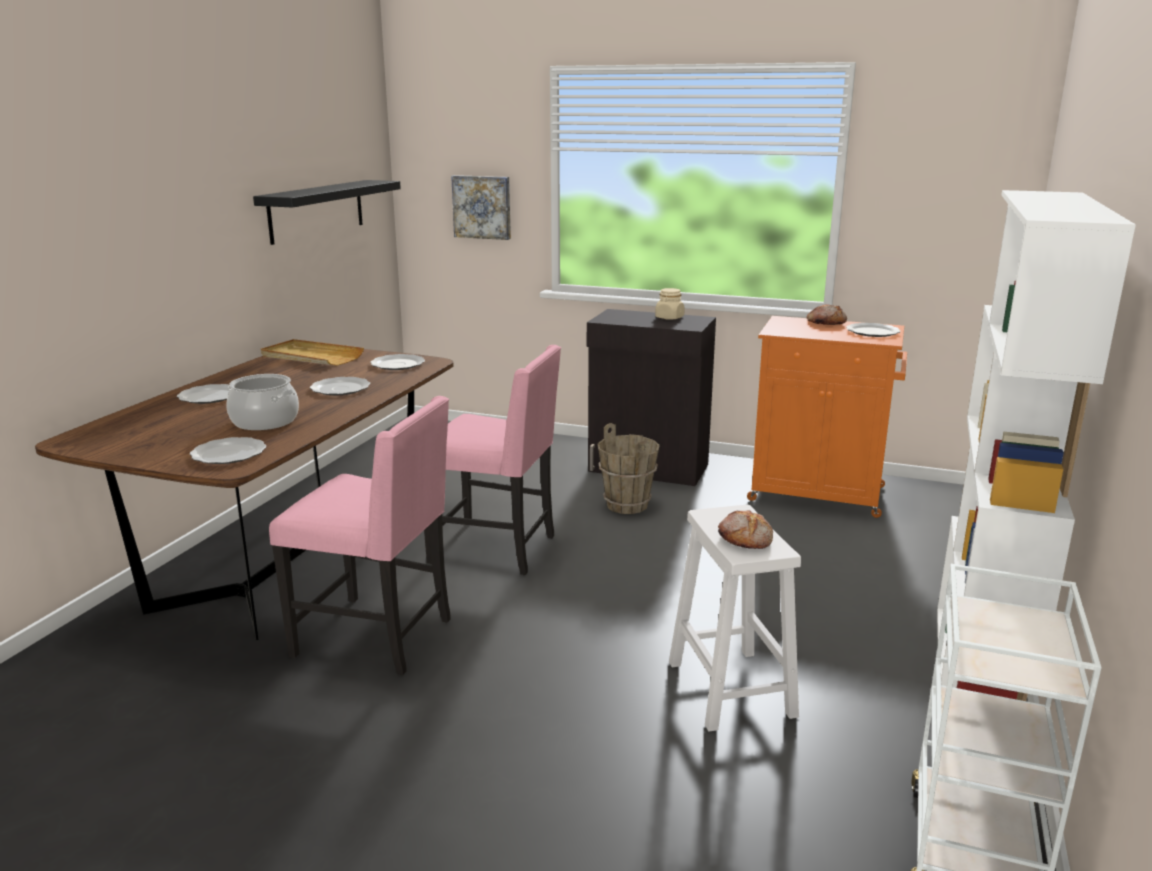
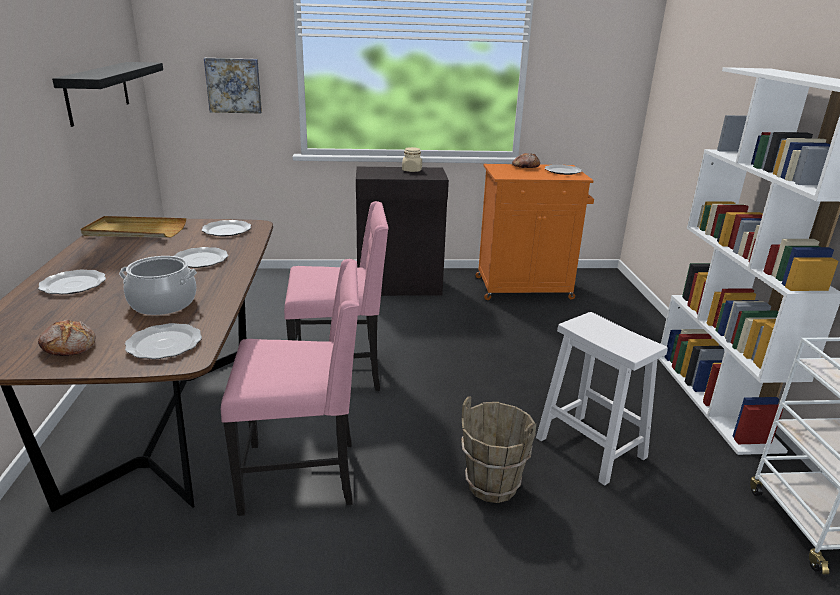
camera: 25 degrees left, 5 degrees up
(627, 505) = (408, 318): brown bucket -> brown bucket (492, 484)
(745, 539) = (620, 340): bread -> bread (70, 346)

